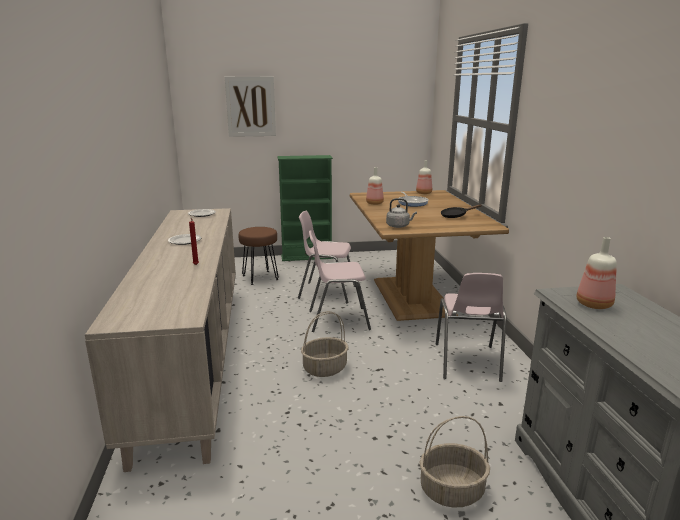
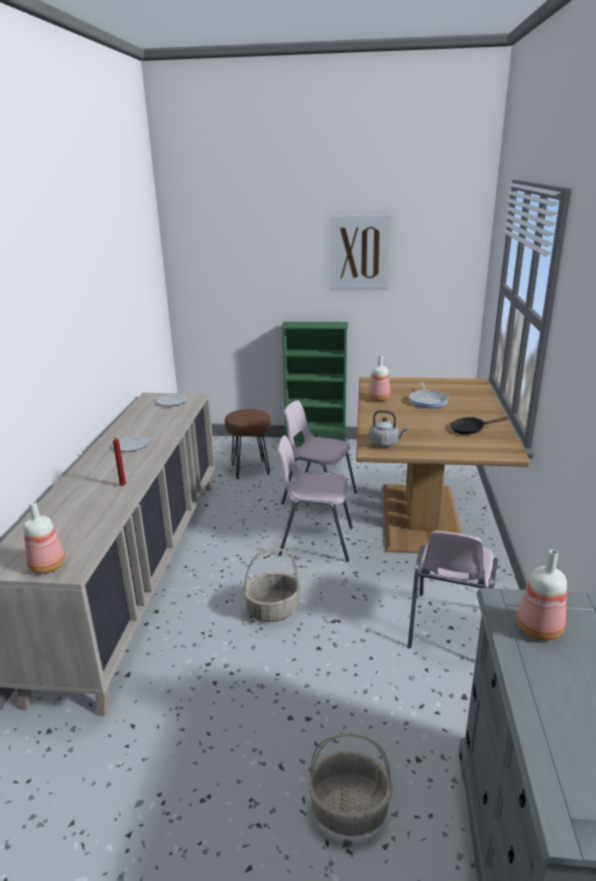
camera: 15 degrees right, 5 degrees up
(250, 106) = (252, 262): picture -> picture (359, 253)
(423, 193) = (453, 383): bottle -> bottle (47, 565)

